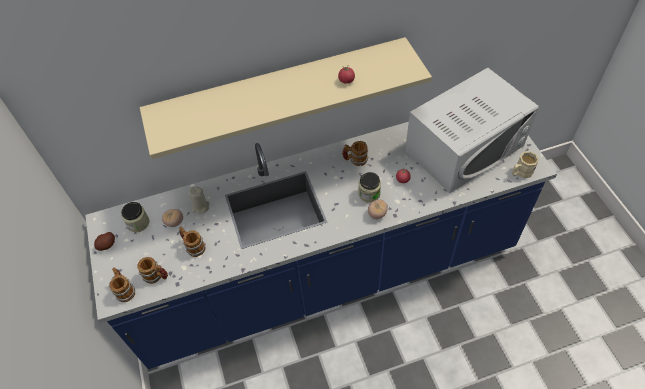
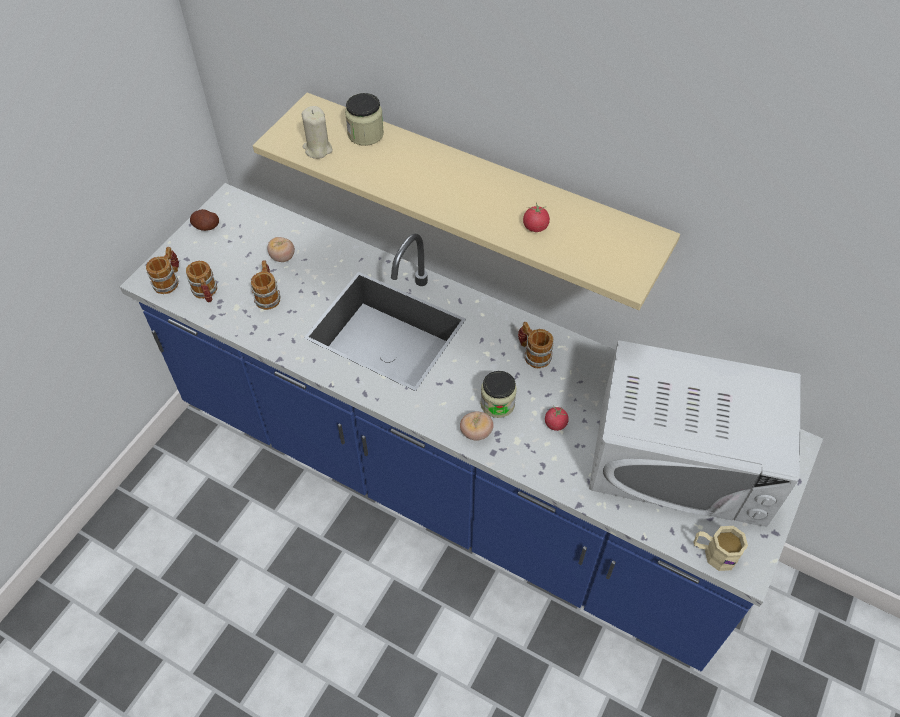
camera: 45 degrees right, 0 degrees up
(138, 223) = (254, 230): jar -> jar (365, 134)
(200, 207) = (322, 263): beige candle -> beige candle (317, 149)

